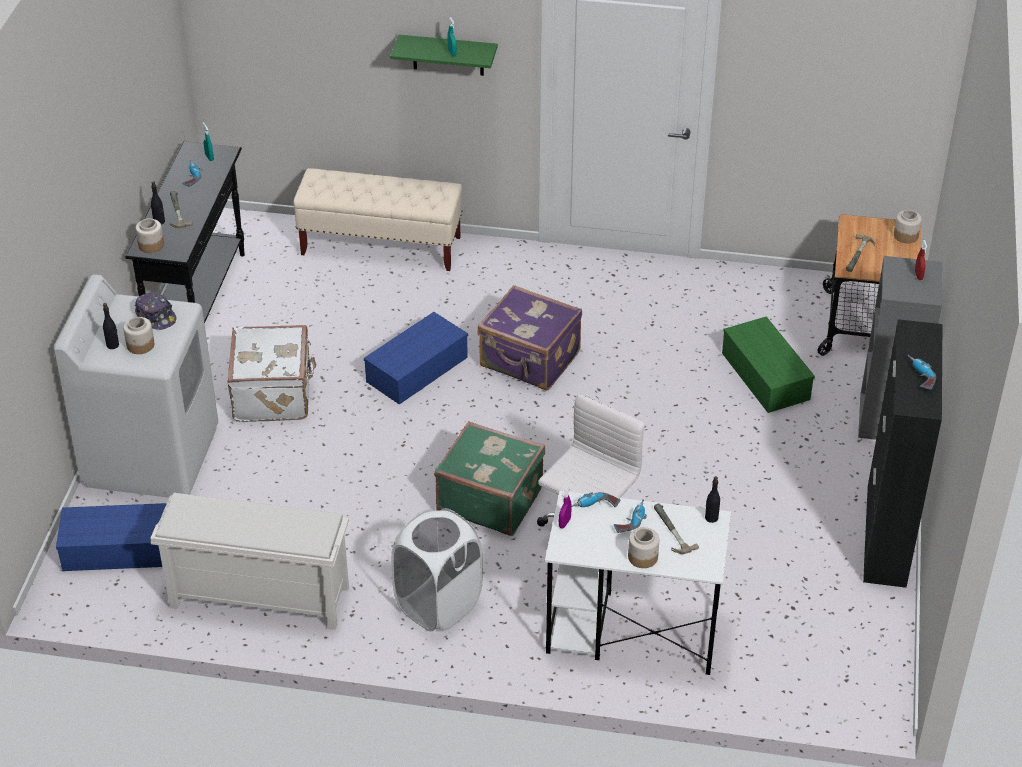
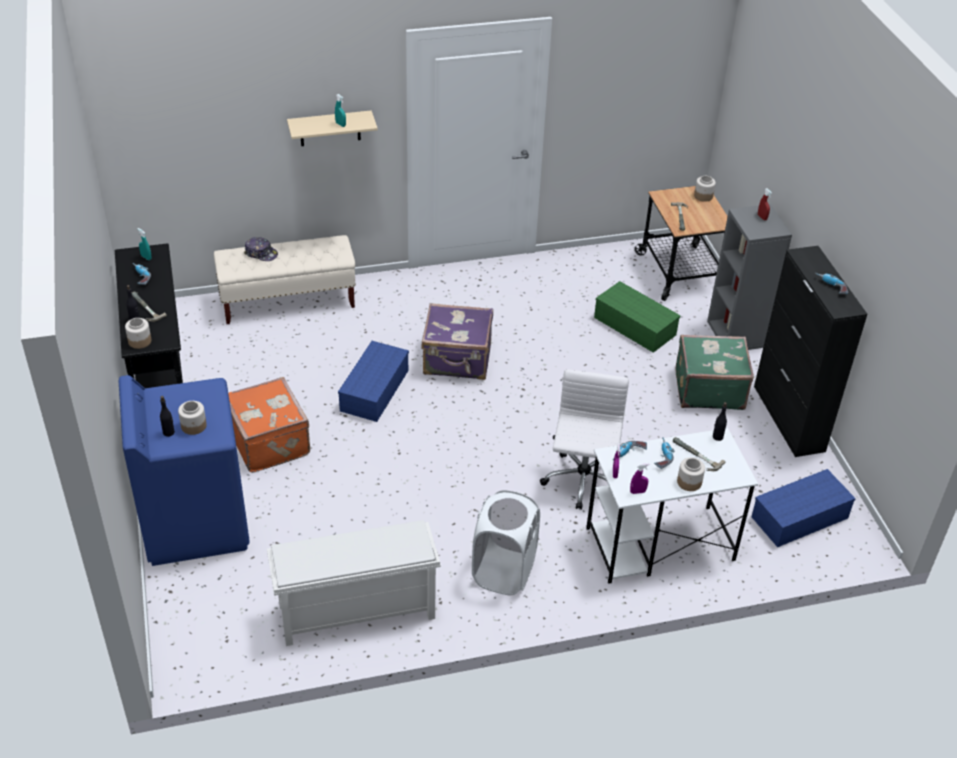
camera: 25 degrees left, 0 degrees up
(116, 550) = (210, 611): blue storage box -> blue storage box (799, 518)
(152, 456) = (195, 522): white washing machine -> blue washing machine
(156, 316) = (192, 398): cap -> cap (261, 253)
(274, 394) = (270, 441): white suitcase -> orange suitcase
(448, 55) = (330, 128): green shelf -> beige shelf
(490, 499) = (492, 475): green suitcase -> green suitcase (708, 389)
(577, 550) = (638, 492): none -> purple spray bottle

